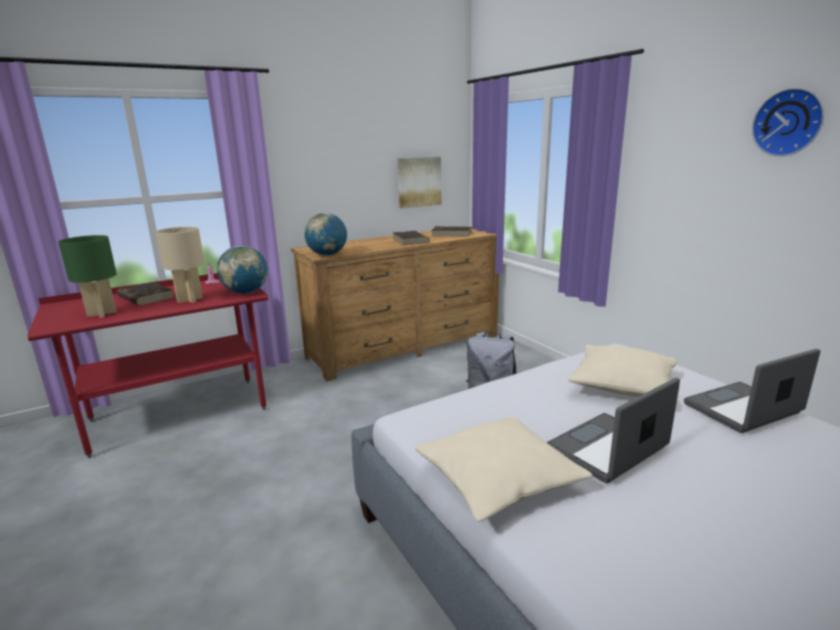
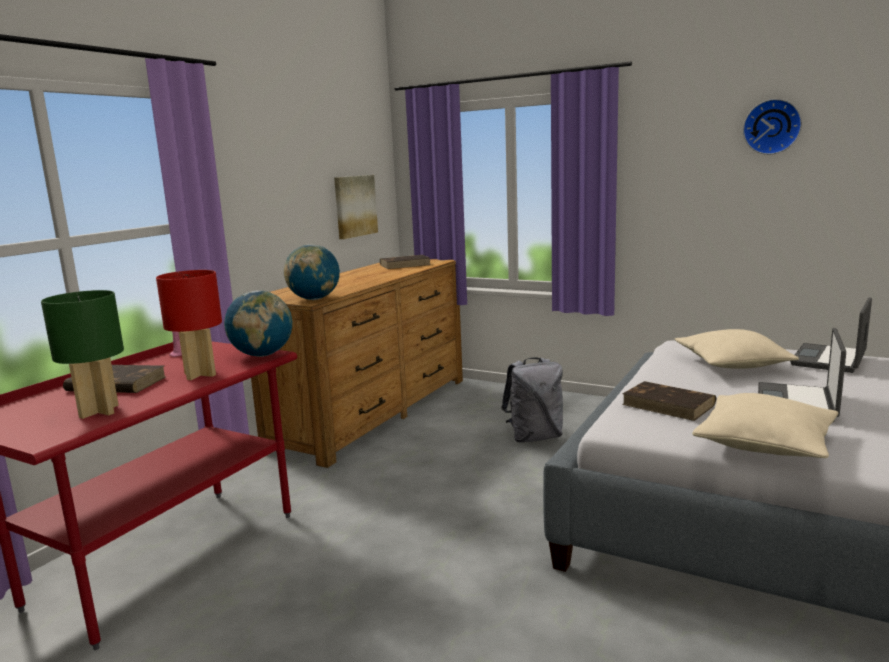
camera: 30 degrees left, 5 degrees down
(190, 300) = (201, 374): beige table lamp -> red table lamp
(410, 240) = (376, 275): brown book -> brown book (669, 405)

